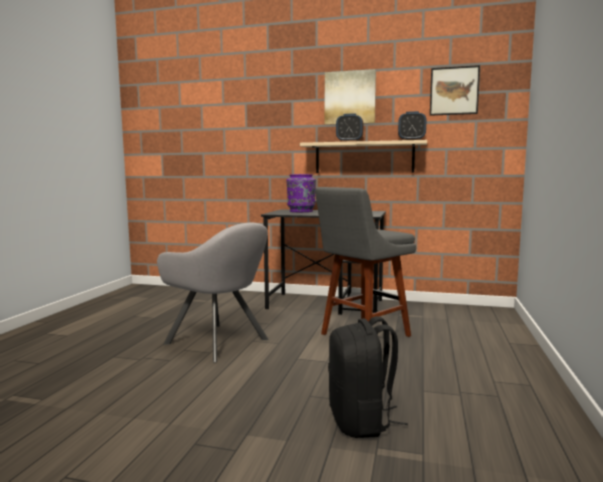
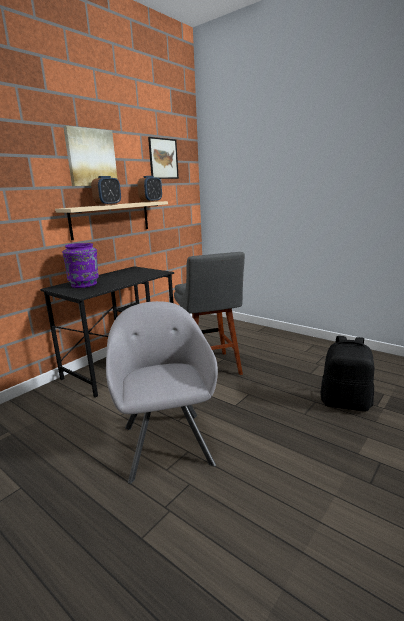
camera: 65 degrees left, 10 degrees up
(220, 342) = (166, 441): grey armchair -> grey armchair turned 75 degrees counterclockwise

